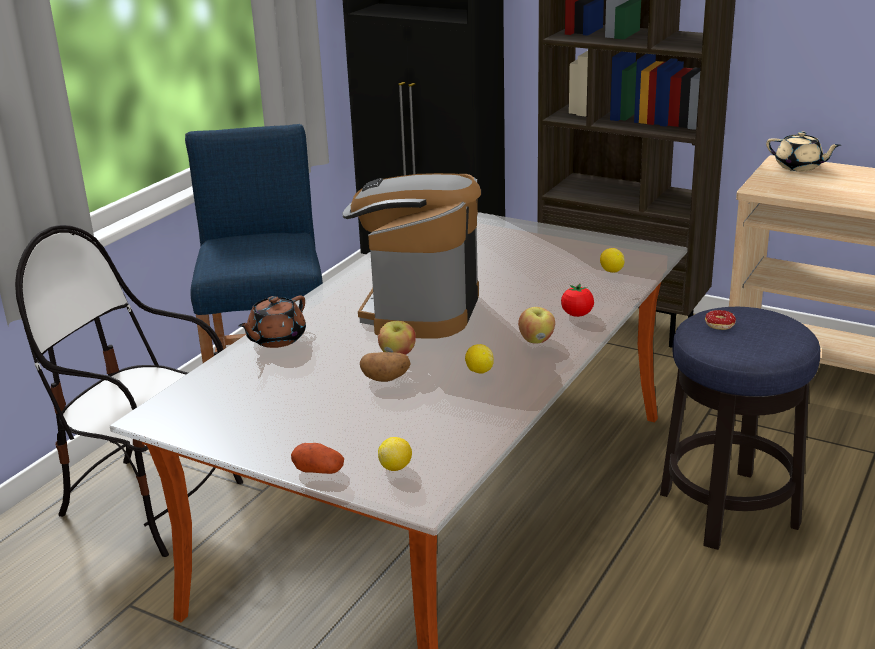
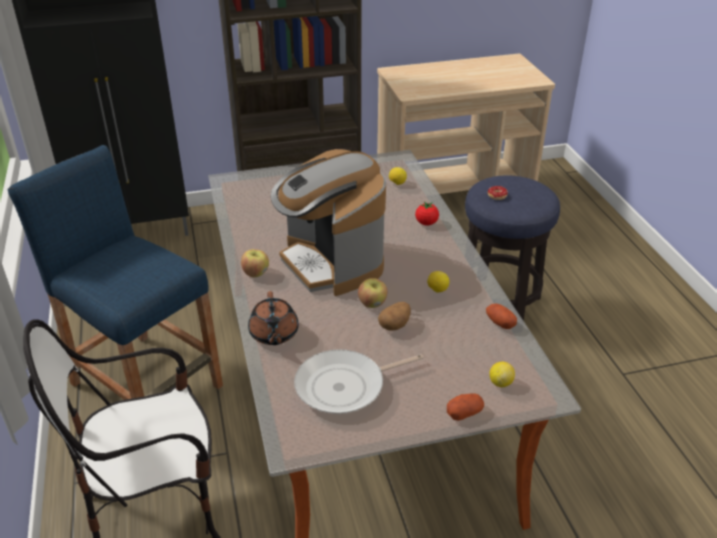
camera: 45 degrees left, 10 degrees up
(261, 400) = (345, 386): none -> frying pan
(490, 424) = (500, 322): none -> potato
(537, 340) = (433, 251): apple -> apple (256, 273)
(799, 167) = (406, 72): beige teapot -> none

